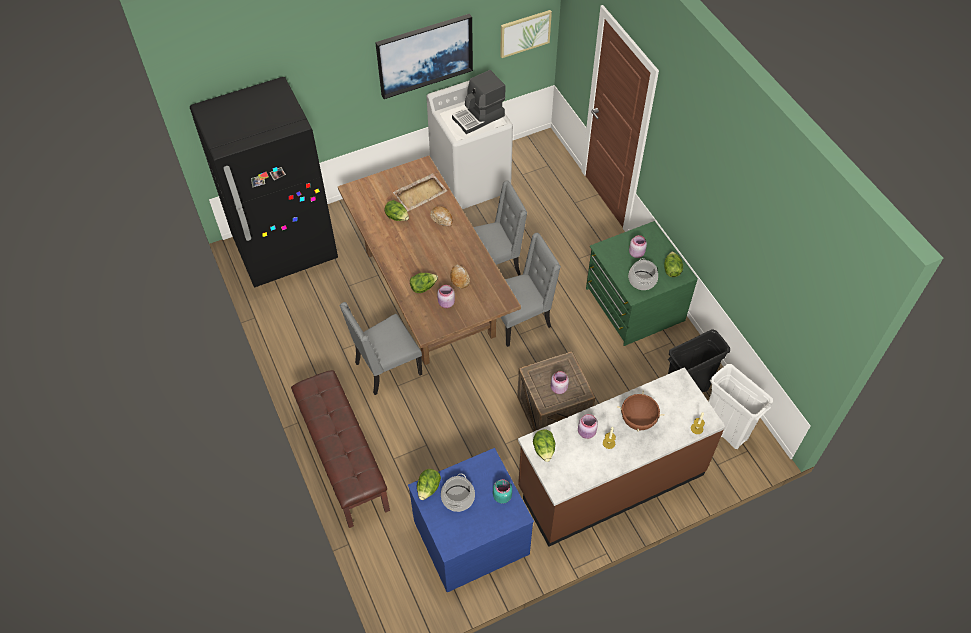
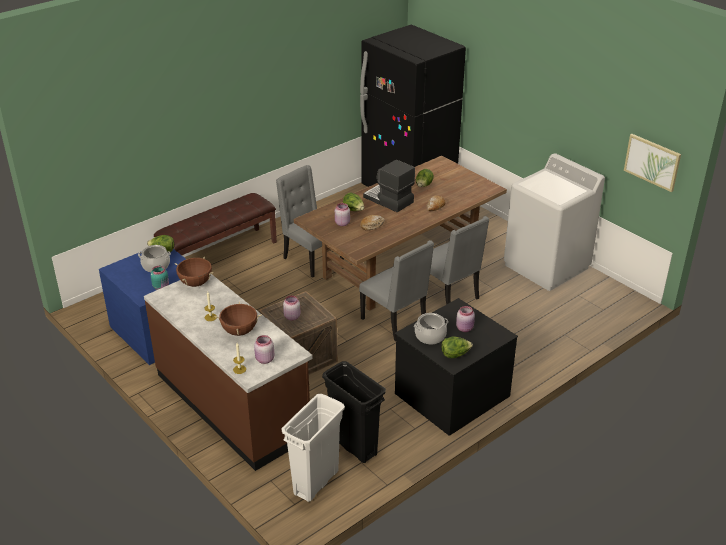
camera: 75 degrees right, 20 degrees down
(421, 193) = (458, 192): beige tray -> none
(424, 55) = (564, 112): picture -> none
(479, 117) = (555, 190): coffee machine -> coffee machine (388, 200)
(544, 450) = (196, 283): lettuce -> brown cooking pot
(586, 432) = (219, 303): pink jar -> pink jar (264, 359)
(633, 305) = (451, 393): green dresser -> black dresser

